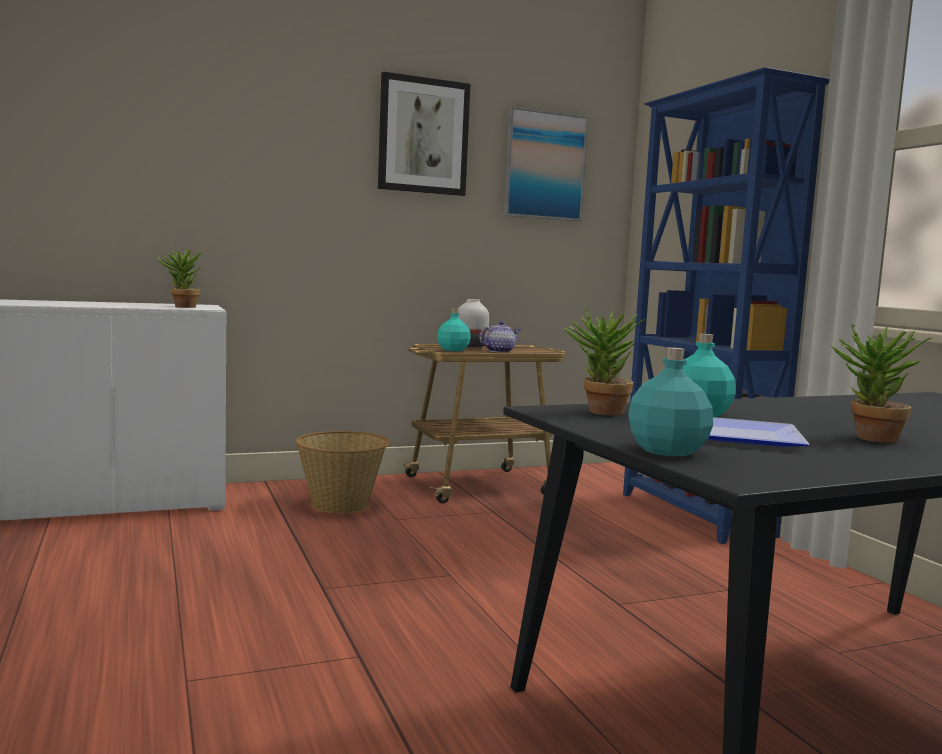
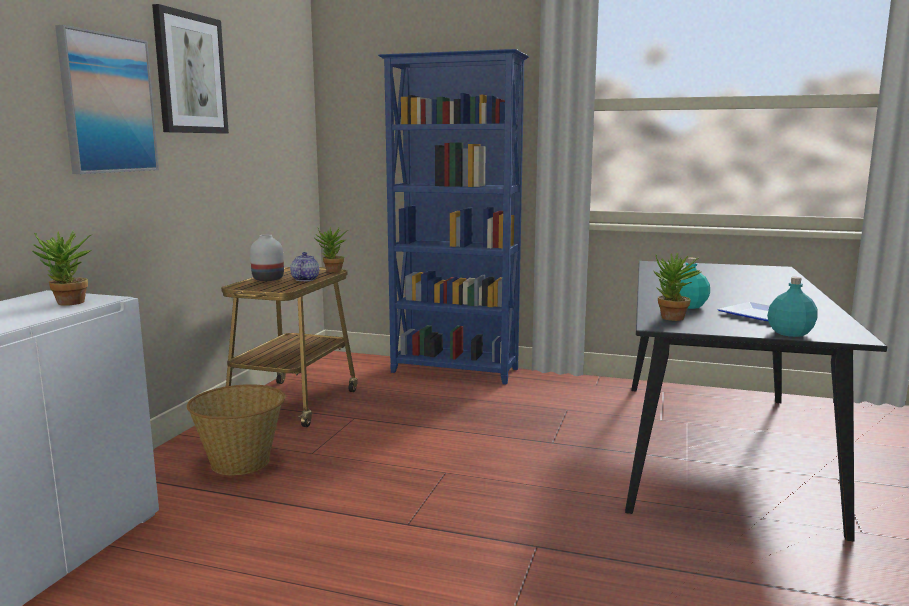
camera: 50 degrees left, 5 degrees up
(453, 350) = (275, 286): turquoise bottle -> none
(544, 166) = (269, 100): picture -> picture (108, 104)
(869, 439) = (768, 301): potted plant -> potted plant (332, 271)

